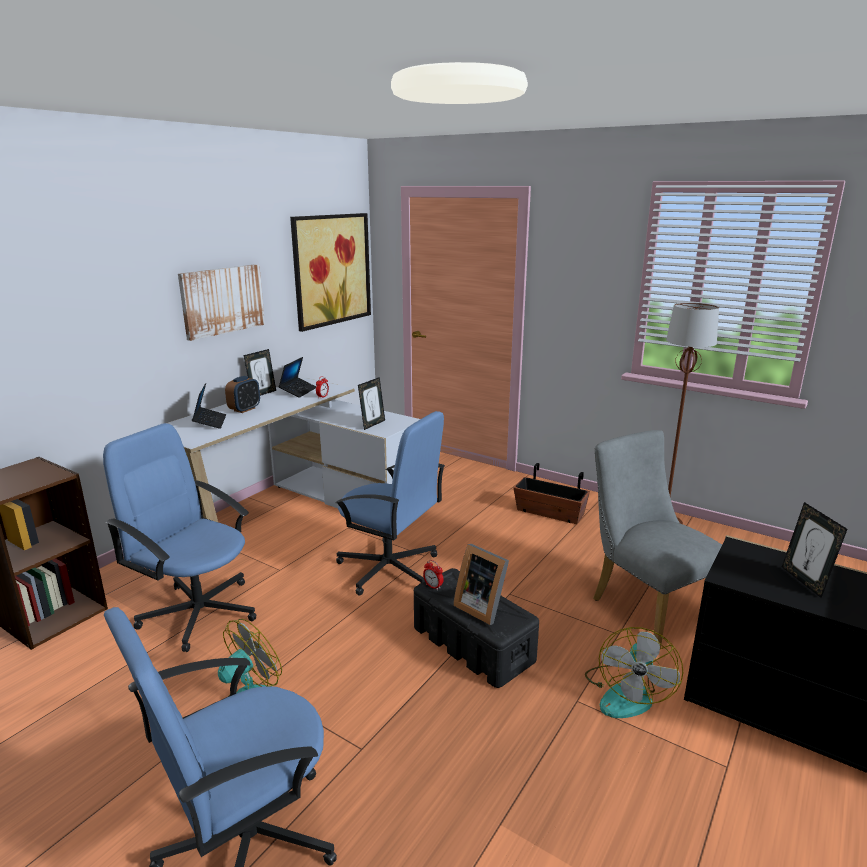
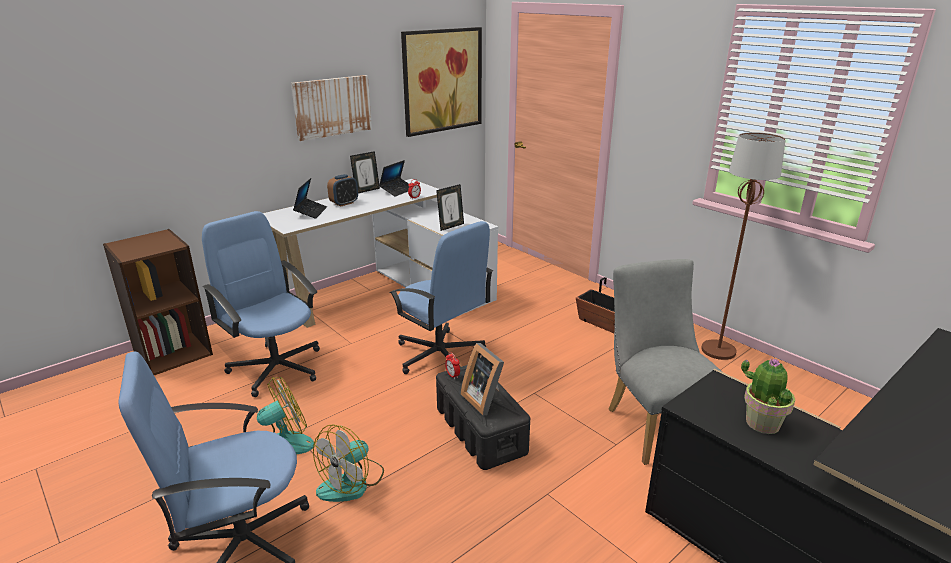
camera: 15 degrees right, 5 degrees up
(627, 693) = (596, 496): fan -> fan (351, 482)
(804, 581) = (762, 423): picture frame -> potted plant

